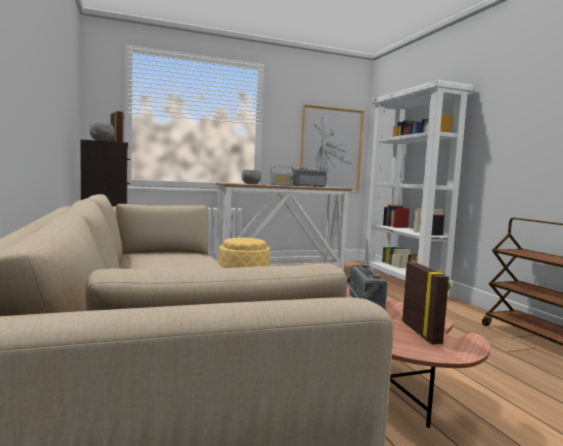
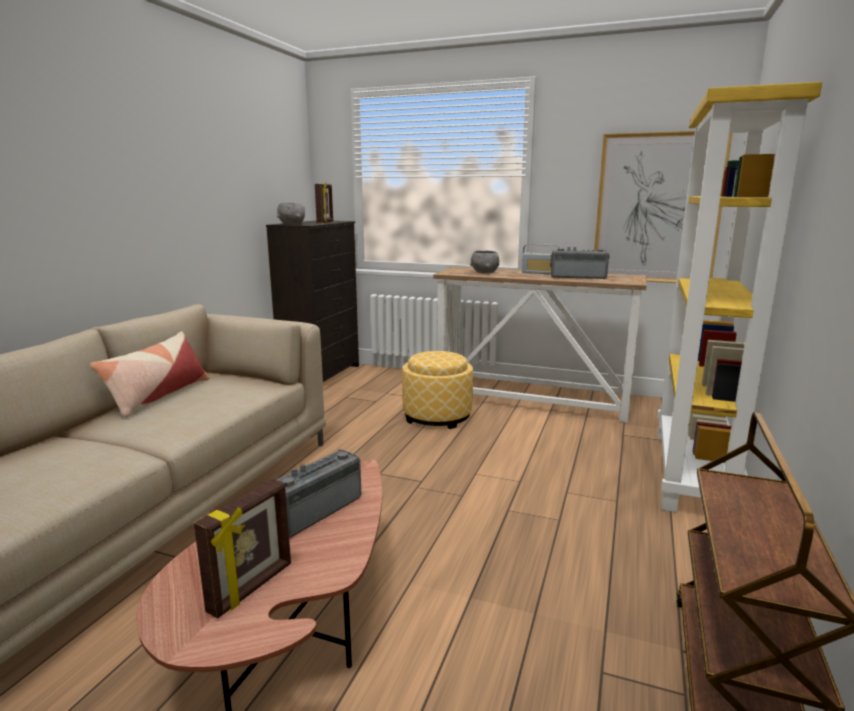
camera: 40 degrees right, 10 degrees up
(132, 266) = (159, 396): none -> pillow
(403, 285) = (692, 472): white bookcase -> yellow bookcase

